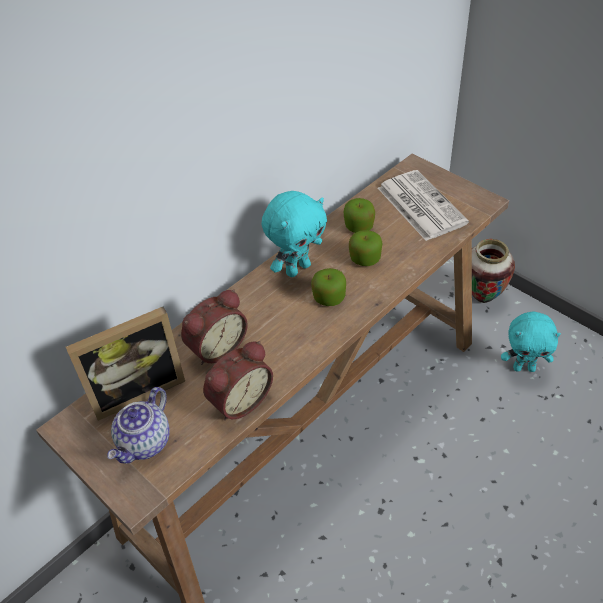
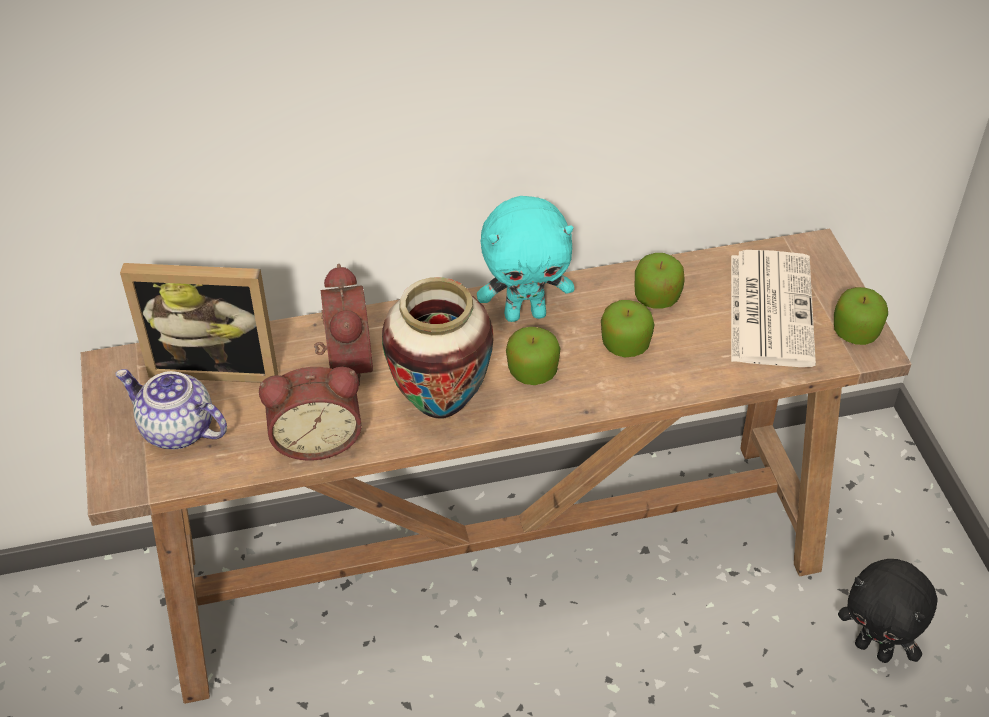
camera: 30 degrees right, 0 degrees up
(145, 443) = (176, 430): teapot -> teapot turned 60 degrees clockwise
(216, 347) = (343, 361): alarm clock -> alarm clock turned 90 degrees counterclockwise
(470, 197) = (855, 332): none -> apple
(483, 297) = (897, 515): vase -> vase (440, 407)
(524, 368) = (874, 649): turquoise plush toy -> black plush toy

